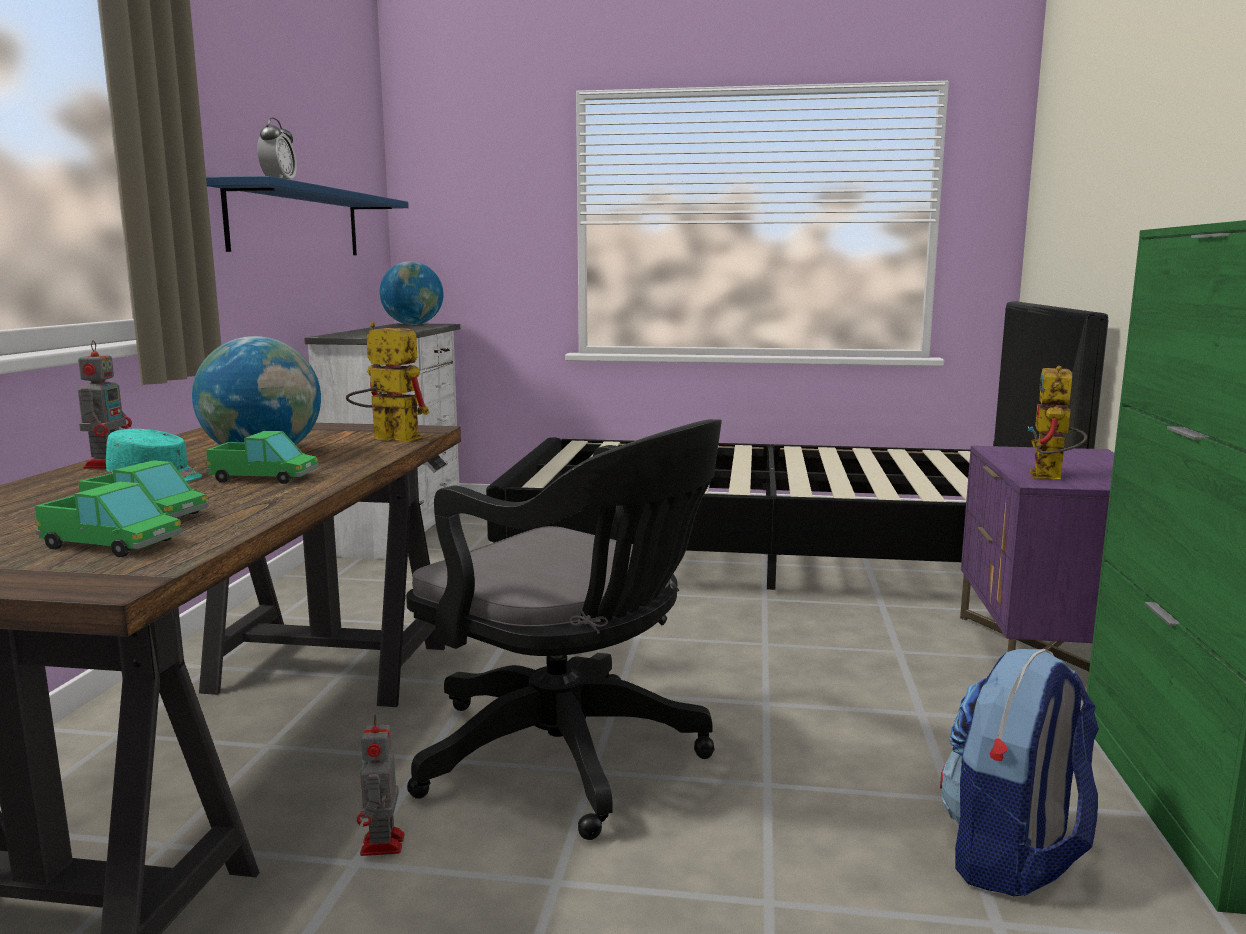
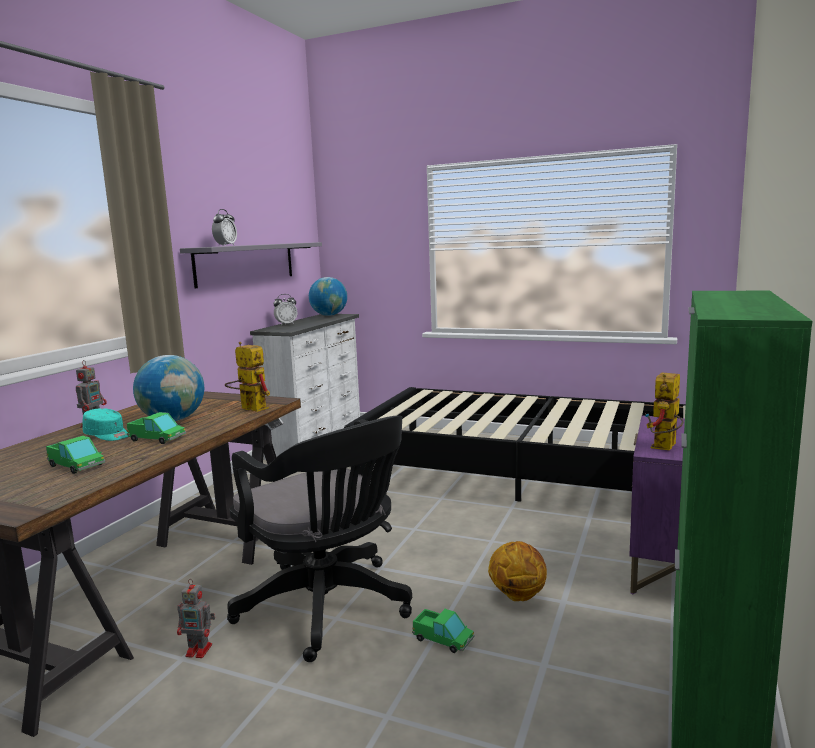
camera: 15 degrees right, 0 degrees up
(111, 544) = (45, 485): toy truck -> toy truck (443, 639)
(297, 222) = (246, 263): blue shelf -> grey shelf
(357, 331) = (286, 324): none -> alarm clock
(382, 846) = (200, 650): toy robot -> toy robot turned 90 degrees counterclockwise
(851, 711) = (517, 595): none -> basketball
(1013, 857) = (556, 710): backpack -> none

